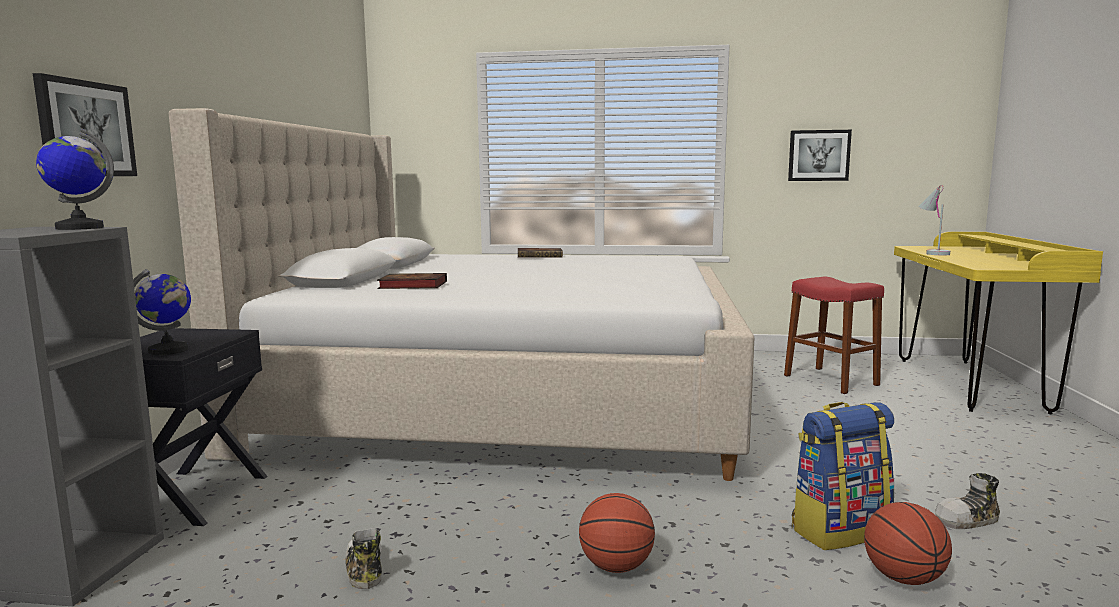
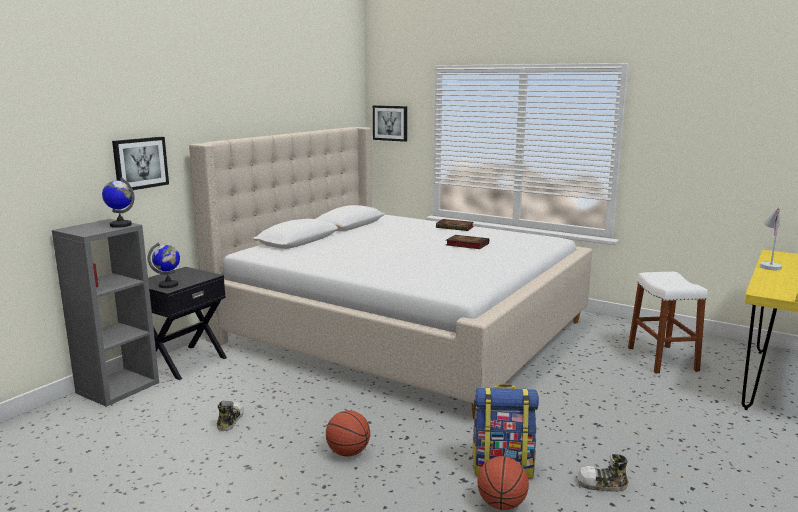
camera: 25 degrees right, 5 degrees up
(411, 285) = (324, 253): book -> book (466, 244)
(818, 155) = (702, 162): picture -> picture (390, 123)
(830, 380) = (662, 359): red stool -> white stool

